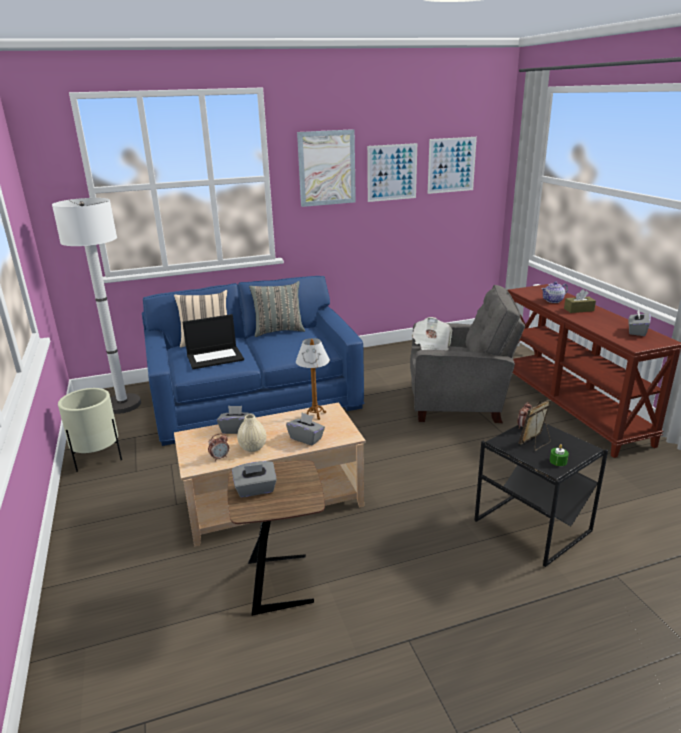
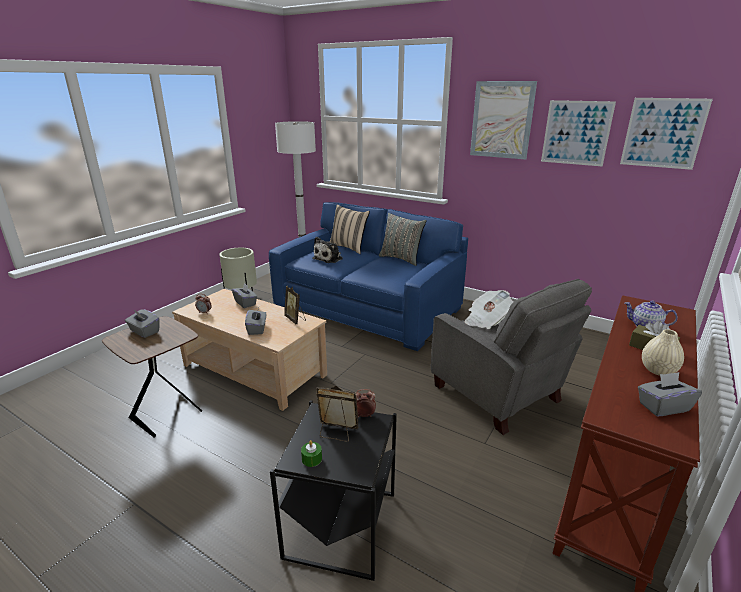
camera: 50 degrees right, 0 degrees up
(215, 357) = (329, 258): laptop -> plush toy
(253, 447) = (227, 317): beige vase -> beige vase (658, 370)
(315, 415) = (295, 319): table lamp -> picture frame

